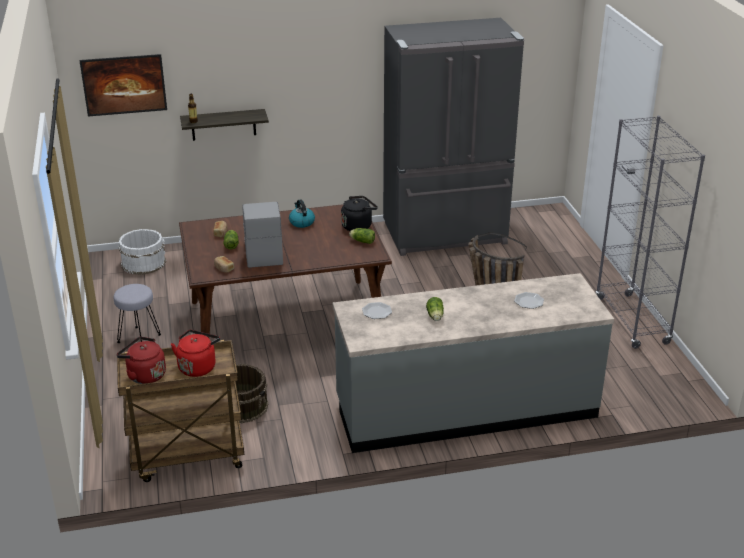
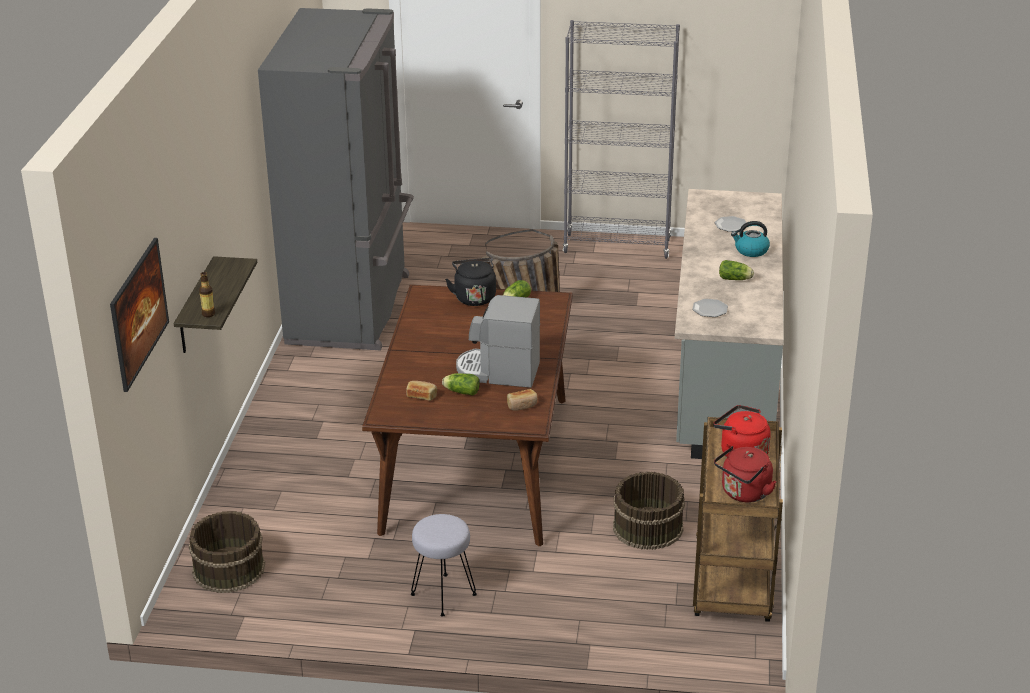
camera: 70 degrees left, 0 degrees up
(143, 263) = (228, 569): white bucket -> brown bucket
(301, 222) = (436, 333): kettle -> kettle (751, 250)

